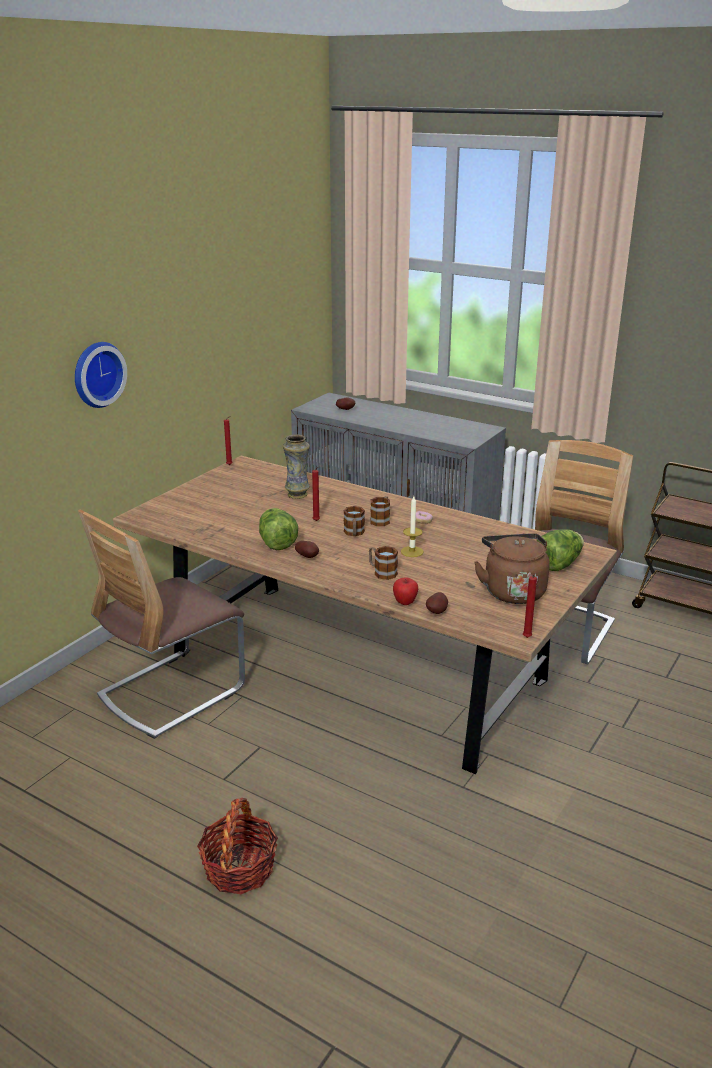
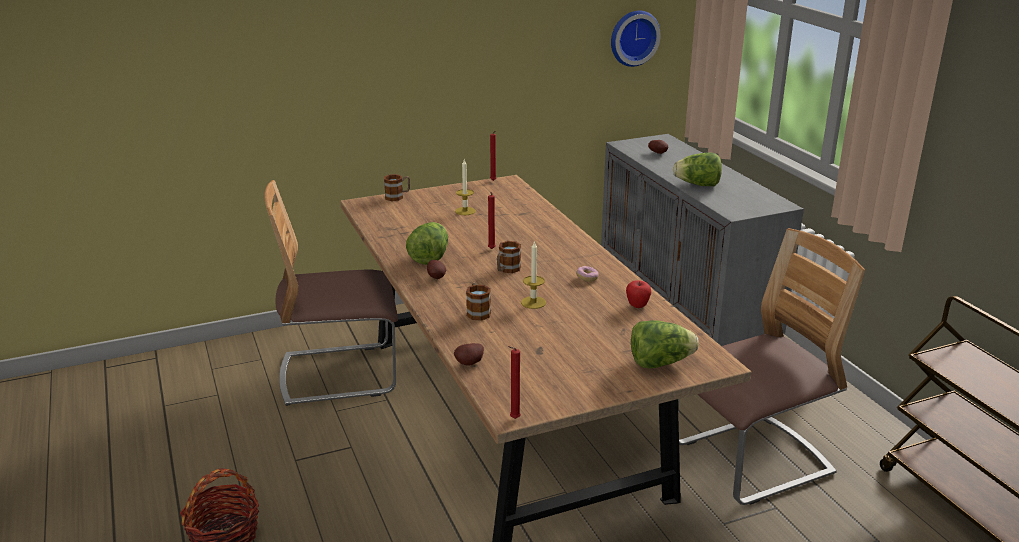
camera: 35 degrees right, 0 degrees up
(96, 374) = (351, 64): wall clock -> wall clock (633, 37)
(245, 496) = (465, 211): none -> candle
(297, 494) = (511, 221): vase -> none
(381, 520) = (550, 265): mug -> mug (398, 196)
(405, 603) = (455, 345): apple -> apple (637, 306)
(412, 427) = (697, 185): none -> lettuce
(512, 591) = (571, 371): brown kettle -> none

